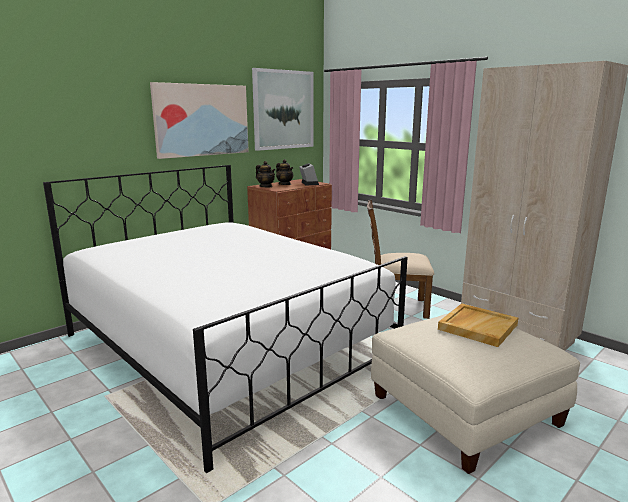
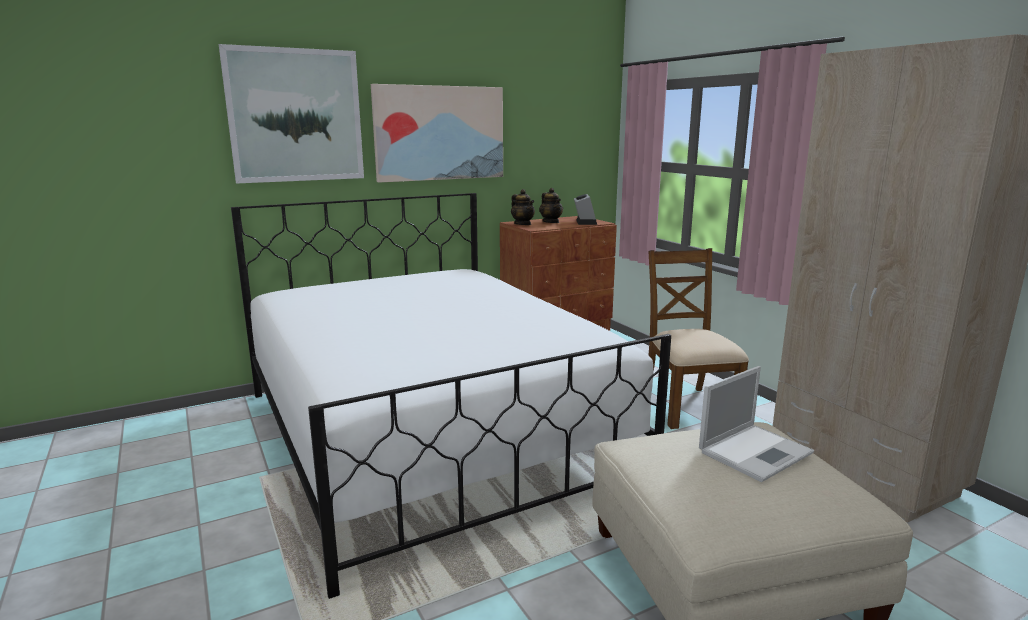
camera: 15 degrees right, 0 degrees up
(283, 110) = (558, 120): picture -> picture (295, 116)
(396, 307) = (687, 406): brown chair -> brown chair turned 60 degrees clockwise
(477, 327) = (756, 451): beige tray -> laptop

